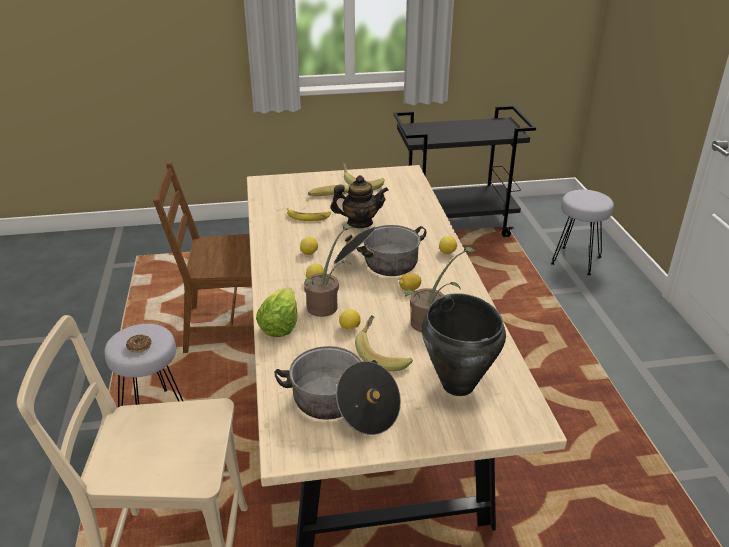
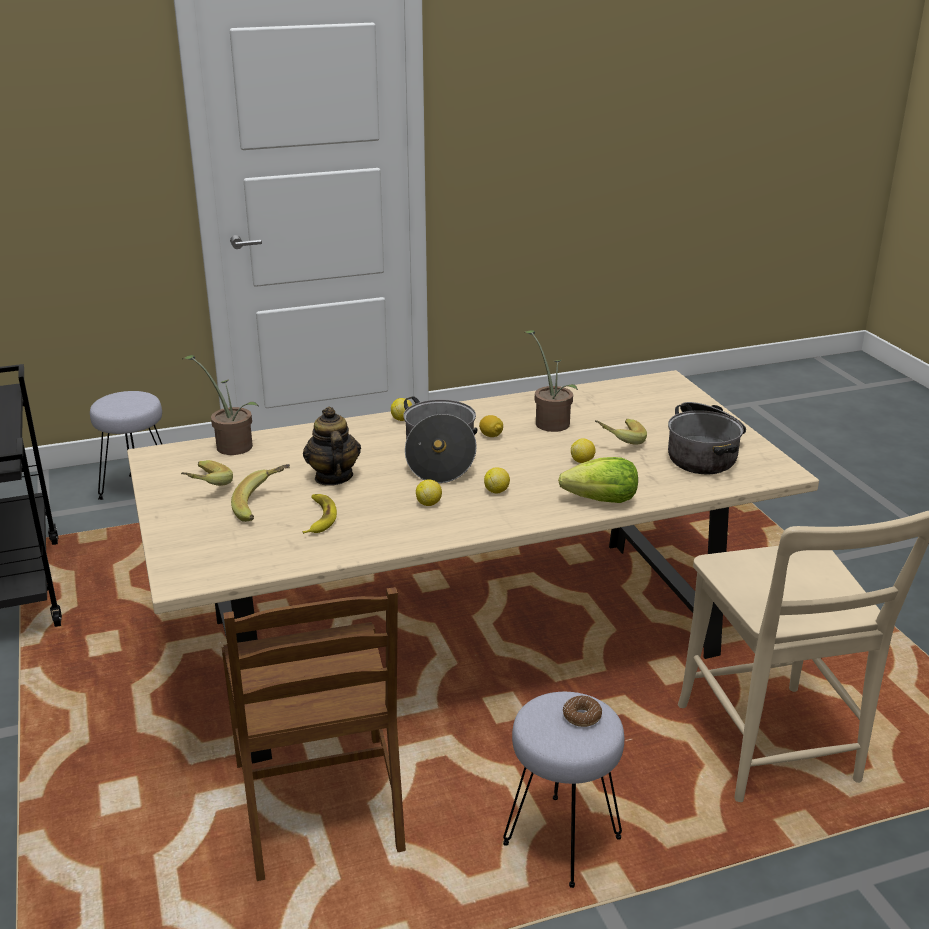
camera: 100 degrees left, 5 degrees down
(326, 305) = (546, 478): potted plant -> potted plant (231, 445)
(458, 385) = (639, 407): black cooking pot -> none

